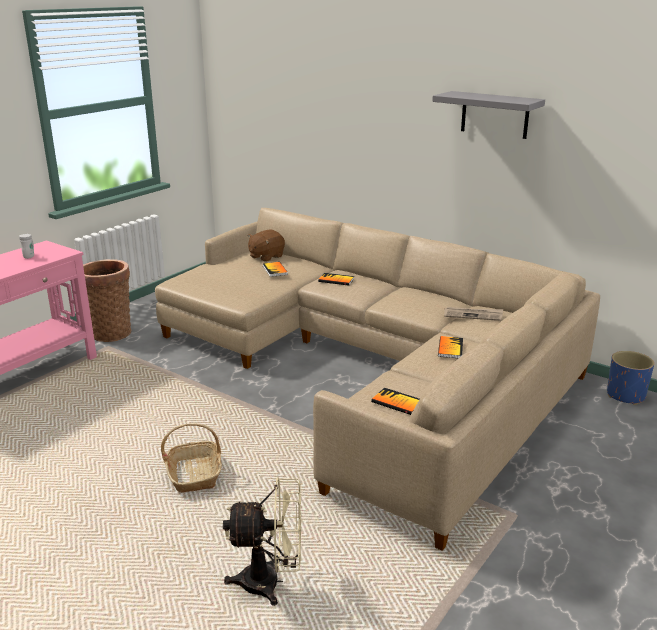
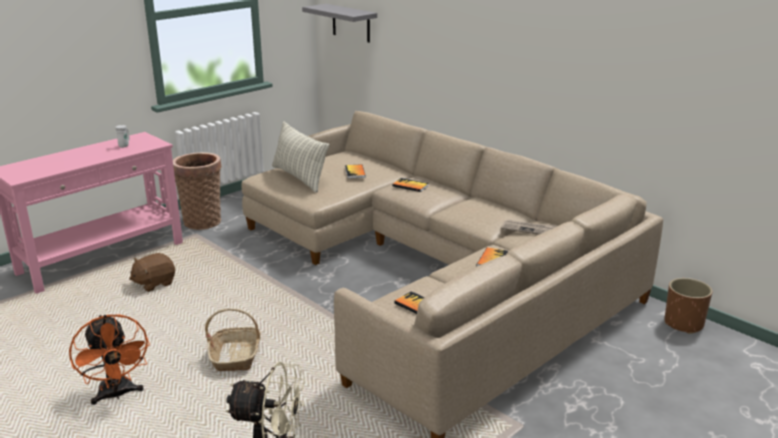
camera: 10 degrees right, 0 degrees up
(74, 532) = (117, 395): none -> orange fan
(217, 279) = (299, 178): none -> pillow
(266, 257) = (352, 159): brown plush toy -> brown plush toy (154, 283)
(494, 115) = (568, 31): grey shelf -> grey shelf (351, 23)
(625, 395) = (683, 324): blue planter -> brown planter

